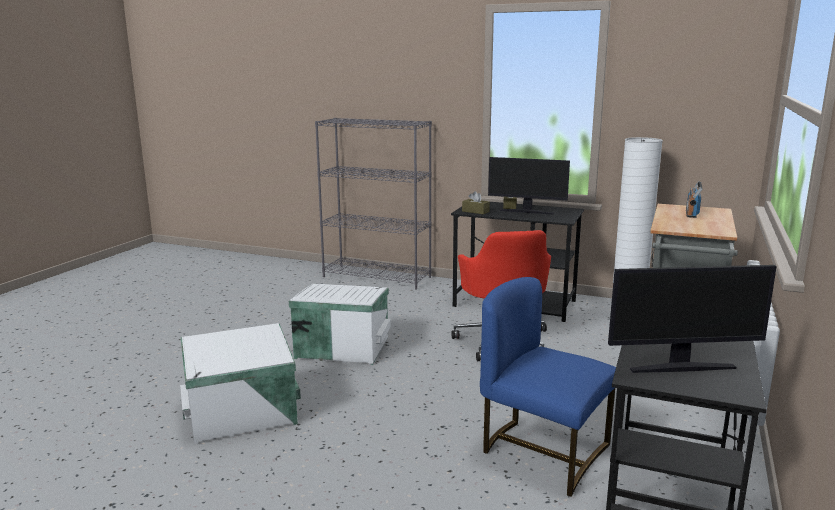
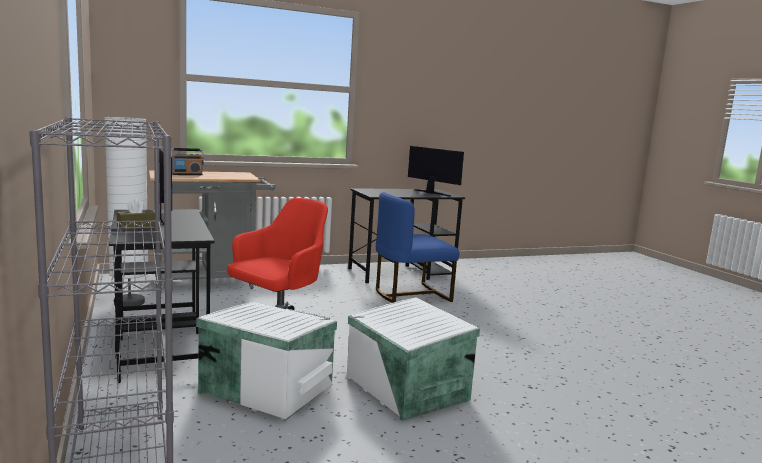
camera: 135 degrees left, 5 degrees down
(243, 413) = (562, 376): white storage box -> white storage box (267, 387)
(475, 211) = (191, 233): brown tissue box -> none
(543, 452) = (411, 294): blue chair -> blue chair turned 75 degrees clockwise

